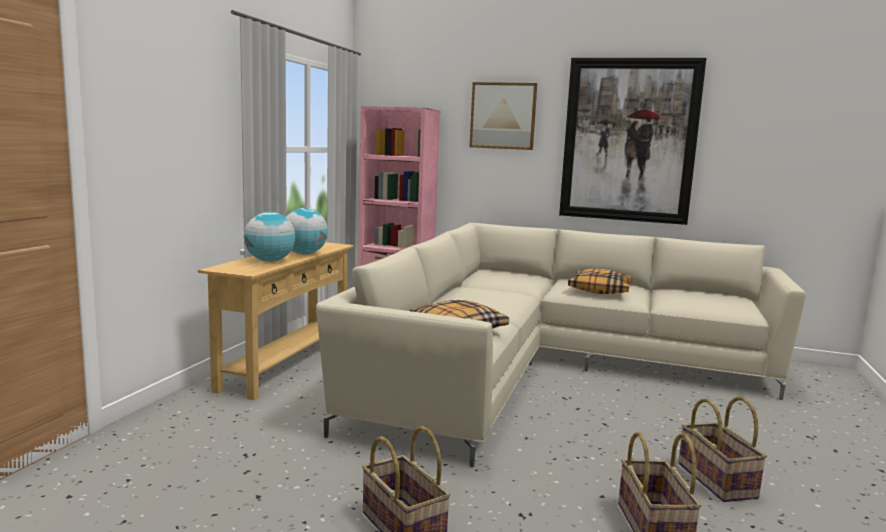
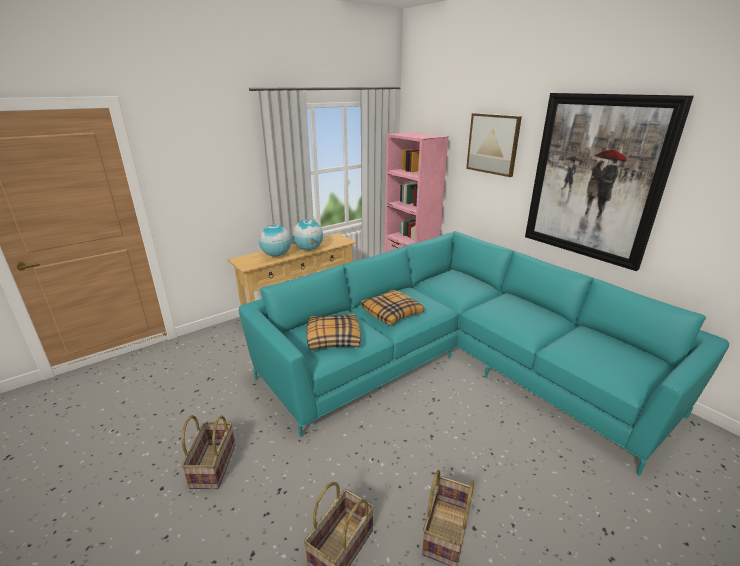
camera: 35 degrees right, 15 degrees up
(542, 368) = (454, 363): beige sofa -> turquoise sofa
(599, 290) = (515, 316): pillow -> pillow (392, 313)

